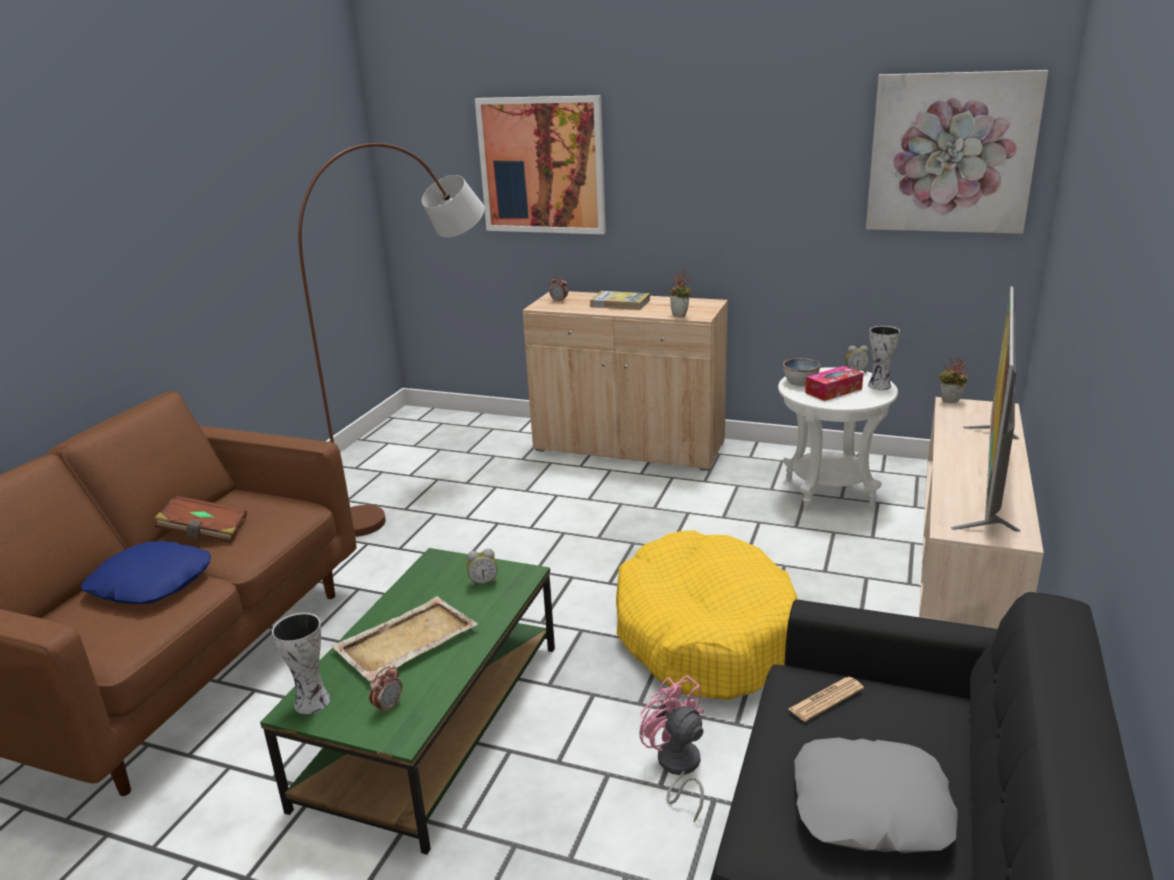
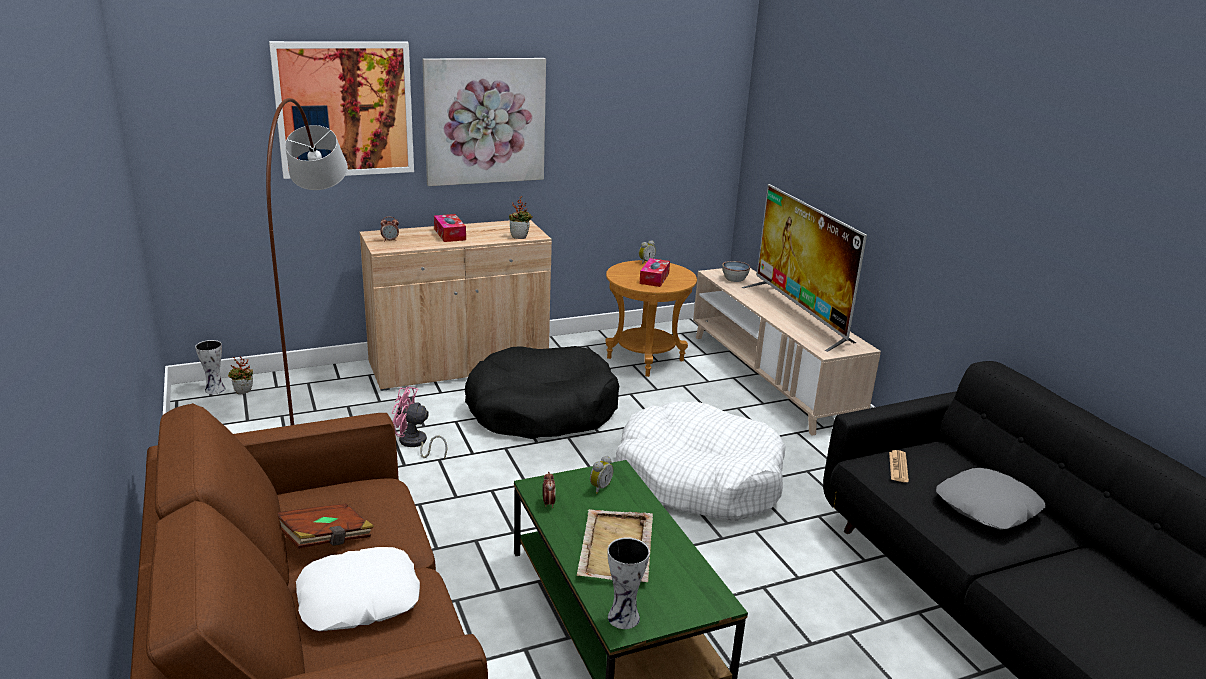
camera: 45 degrees left, 0 degrees up
(150, 583) = (359, 599): blue pillow -> white pillow
(388, 706) = (679, 592): alarm clock -> alarm clock (548, 503)
(620, 303) = (450, 234): book -> tissue box
(645, 509) = (541, 410): none -> black dog bed
(677, 768) = (793, 563): pink fan -> pink fan (415, 444)
(704, 634) = (698, 479): yellow dog bed -> white dog bed
(800, 382) = (623, 276): bowl -> bowl (734, 279)
(829, 492) = (645, 359): white side table -> brown side table
(880, 386) = (676, 269): vase -> vase (215, 389)
(950, 402) = (711, 272): potted plant -> potted plant (243, 393)
(951, 153) = (685, 90): picture -> picture (485, 121)

